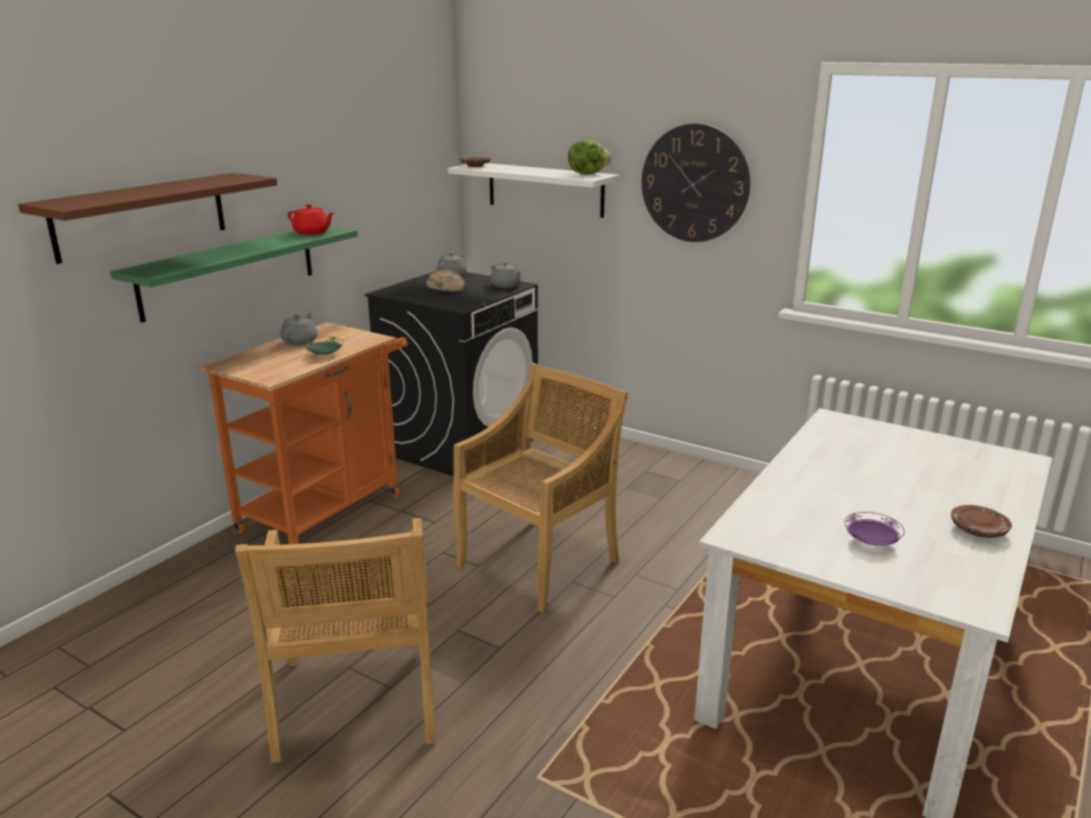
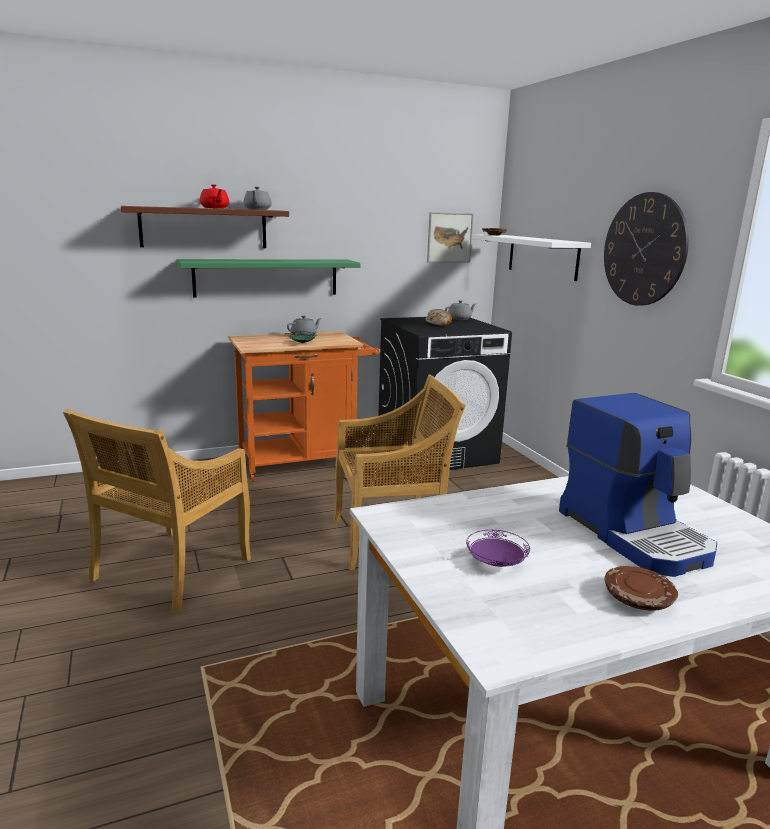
camera: 35 degrees right, 5 degrees down
(312, 233) = (329, 260): red teapot -> red teapot (214, 208)
(418, 174) = (449, 237): none -> picture
(506, 286) = (484, 329): grey teapot -> grey teapot (257, 209)
(587, 174) = (563, 240): lettuce -> none
(904, 478) = (635, 534): none -> coffee machine

